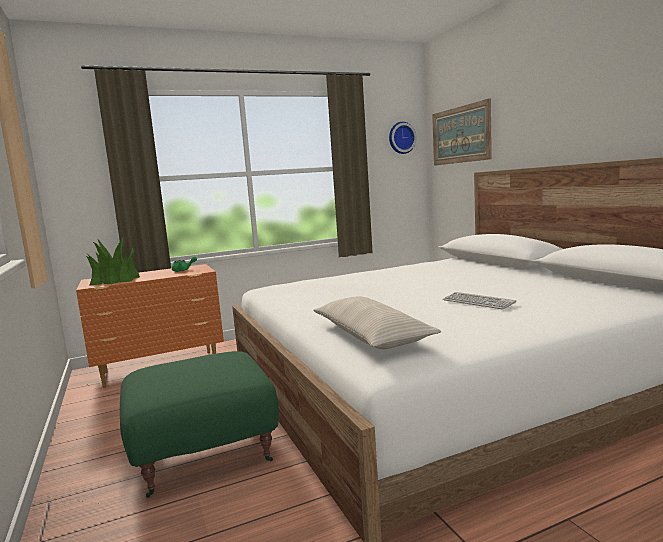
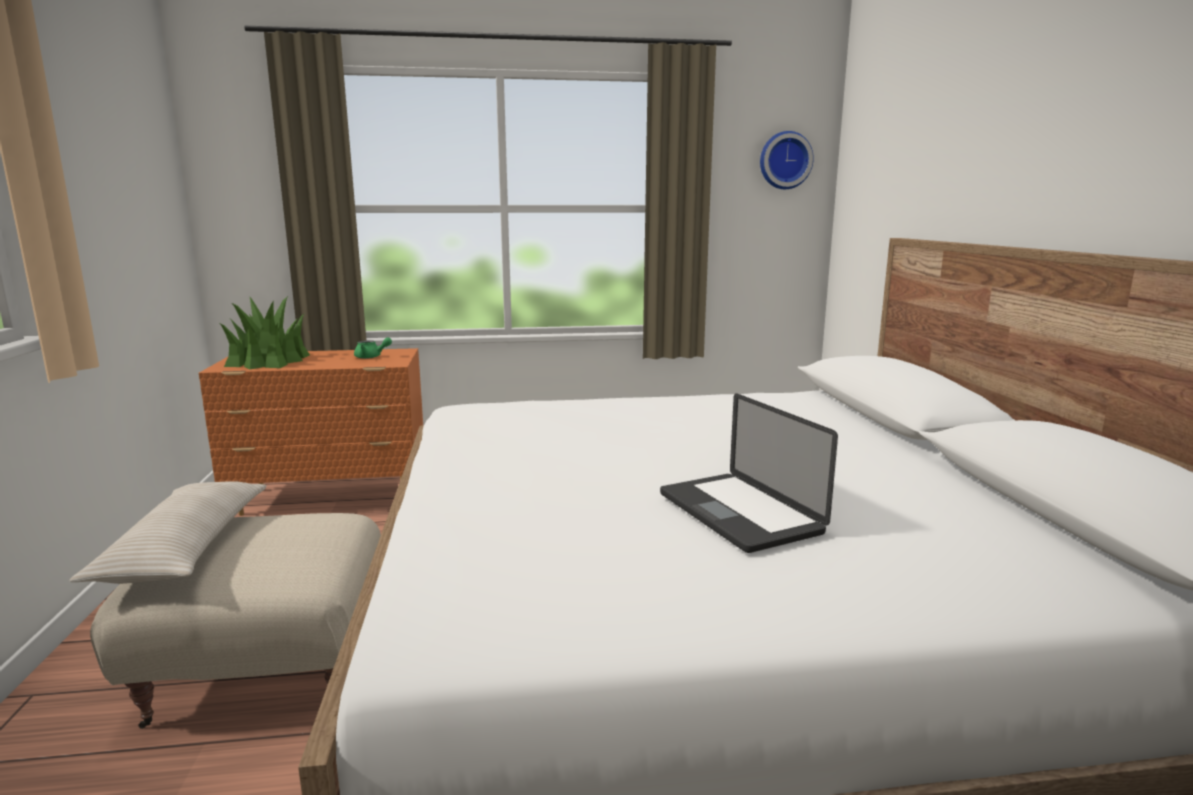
camera: 15 degrees right, 5 degrees up
(205, 455) = (269, 671): green ottoman -> beige ottoman
(371, 336) = (474, 558): beige pillow -> beige pillow (185, 549)
(460, 135) = (884, 163): picture -> none
(478, 302) = (738, 513): keyboard -> laptop

